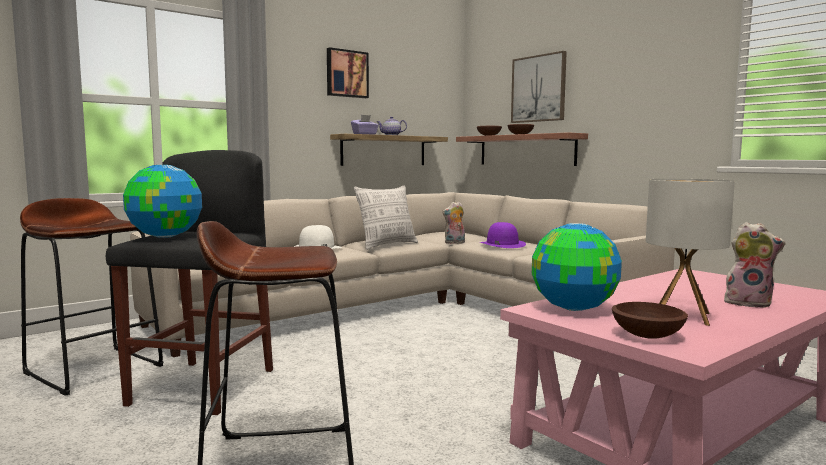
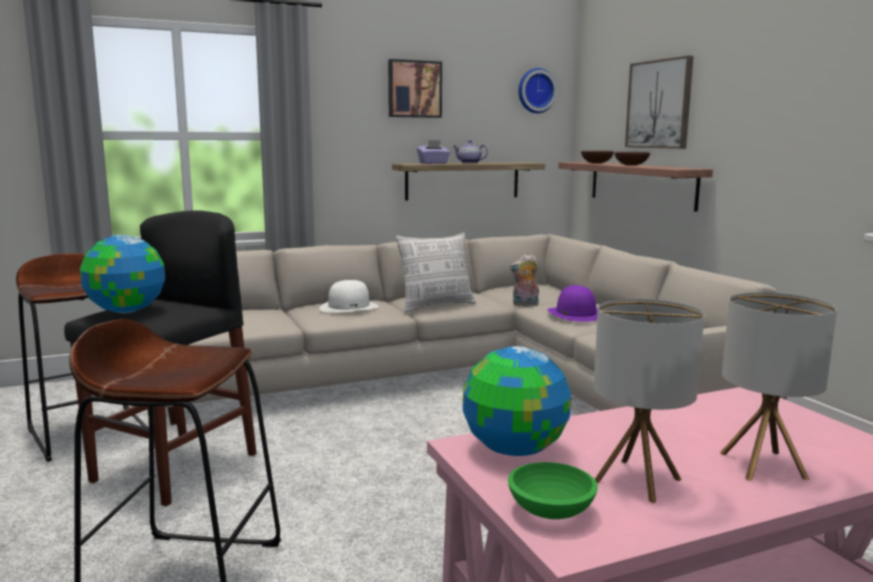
camera: 15 degrees right, 5 degrees up
(434, 81) = (535, 91): none -> wall clock
(647, 335) = (550, 511): brown bowl -> green bowl
(748, 303) = (762, 465): plush toy -> table lamp

